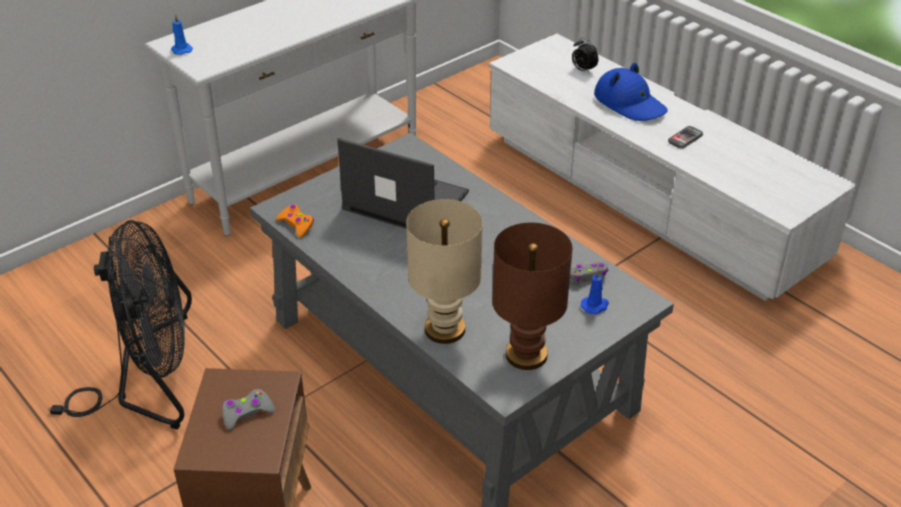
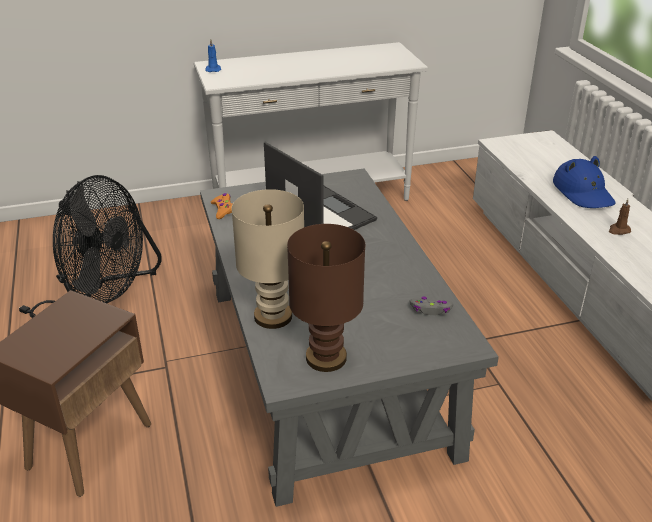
camera: 25 degrees right, 5 degrees down
(247, 413) = (69, 331): grey game controller -> none
(583, 70) = (557, 160): alarm clock -> none
(595, 306) = (420, 336): blue candle -> none
(685, 138) = (619, 230): phone -> brown candle

